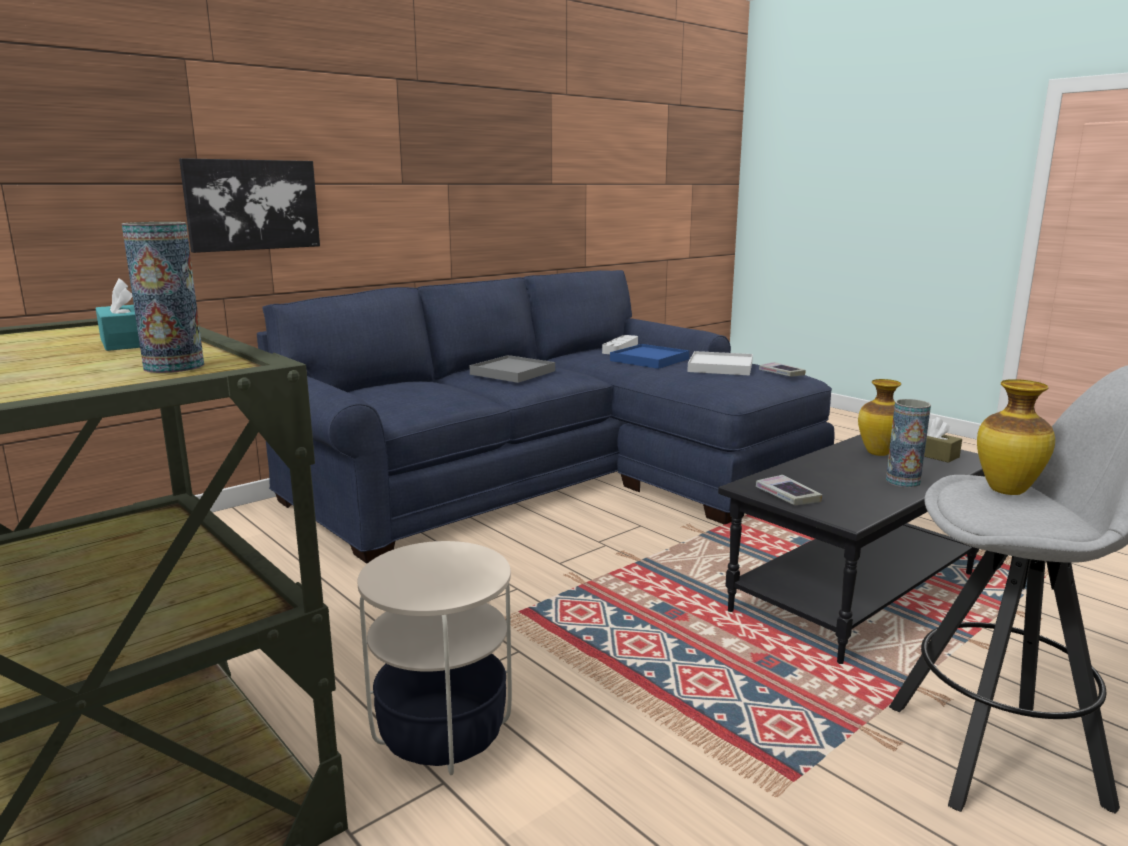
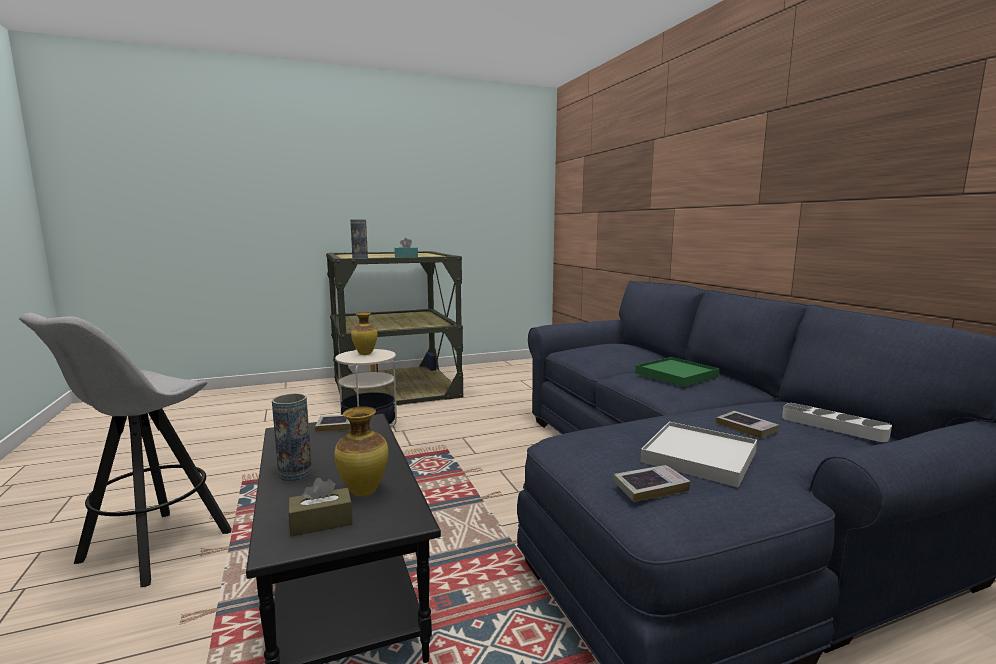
camera: 110 degrees right, 5 degrees down
(252, 205) = (665, 221): picture -> none
(512, 373) = (676, 375): grey tray -> green tray
(649, 360) = (747, 428): blue tray -> book
(1007, 491) = (156, 386): vase -> vase (365, 354)

